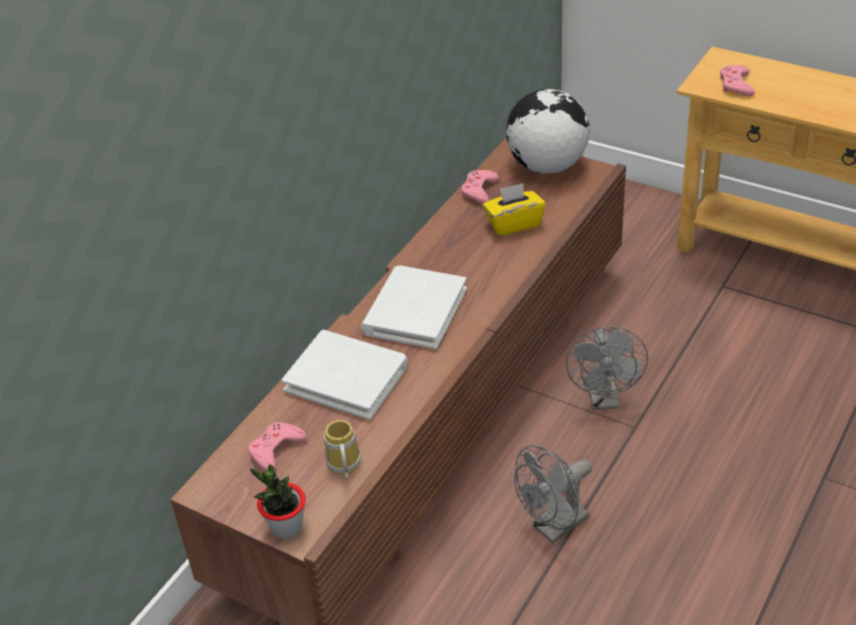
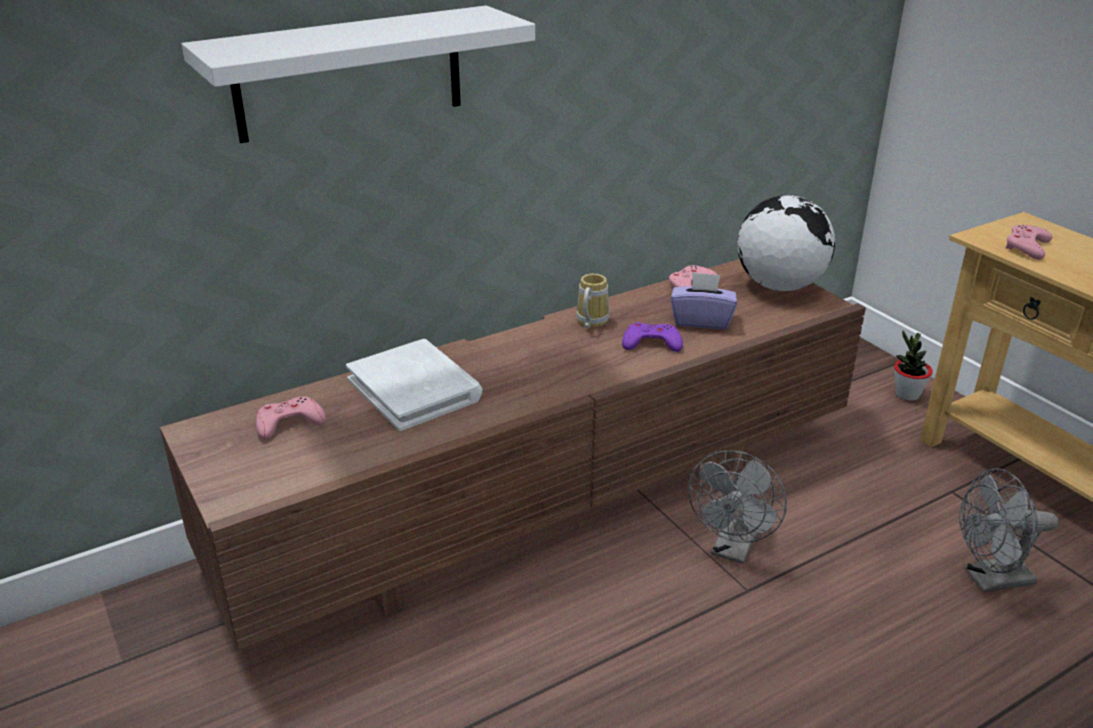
camera: 25 degrees right, 10 degrees down
(247, 144) = (350, 73): none -> white shelf
(286, 527) = (225, 491): potted plant -> potted plant (907, 394)
(342, 467) = (331, 461): mug -> mug (589, 322)
(414, 311) = (534, 358): white book -> none
(492, 261) = (651, 343): none -> purple game controller
(514, 224) = (701, 320): yellow tissue box -> purple tissue box
(554, 527) = (580, 653): grey fan -> grey fan (990, 580)

